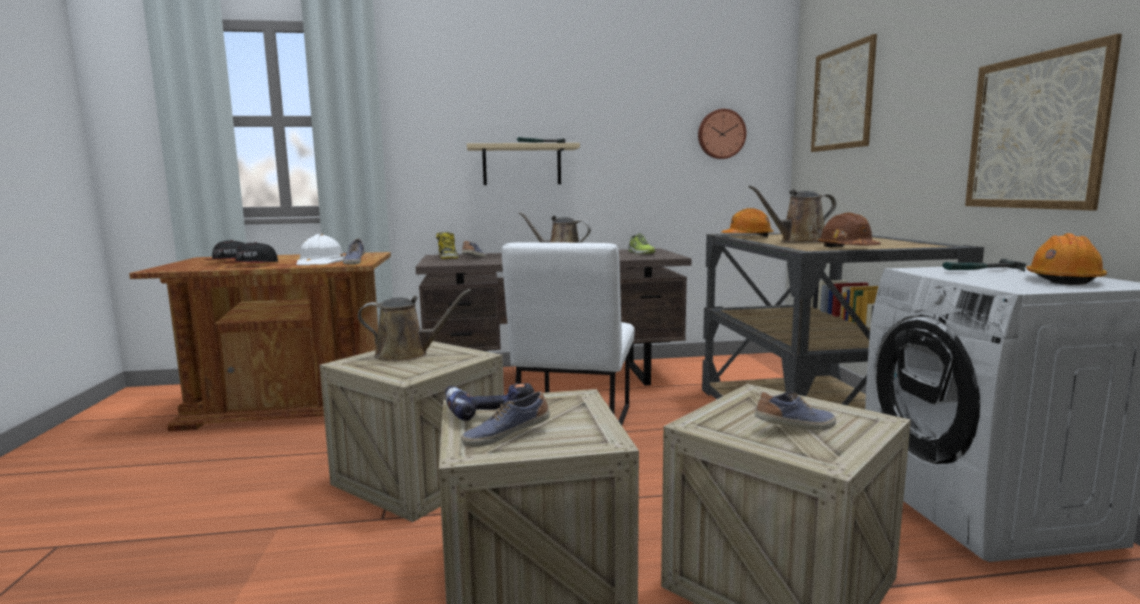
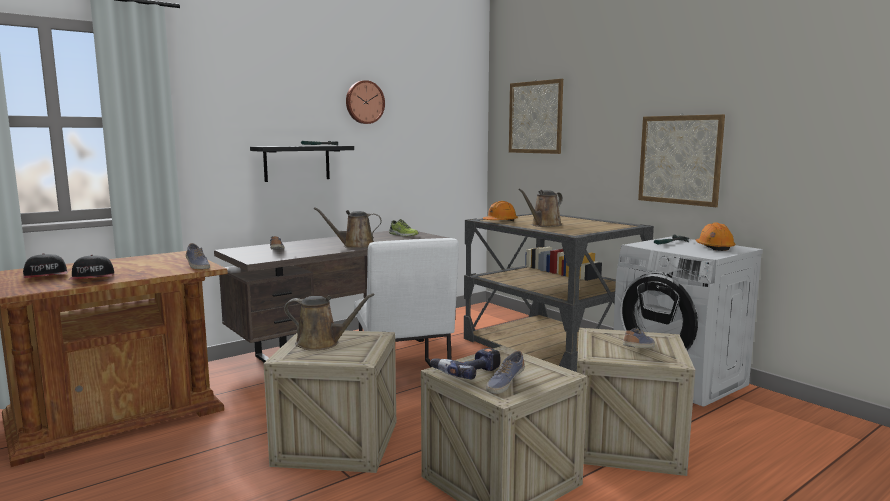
camera: 30 degrees left, 0 degrees up
(320, 261) = (156, 267): white hard hat -> none
(407, 355) = (322, 343): brown watering can -> brown watering can turned 45 degrees clockwise
(448, 257) = (248, 251): boot -> none
(522, 165) = (297, 163): beige shelf -> black shelf
(721, 134) = (443, 136): wall clock -> wall clock (364, 102)
(847, 249) = (589, 231): brown hard hat -> none

